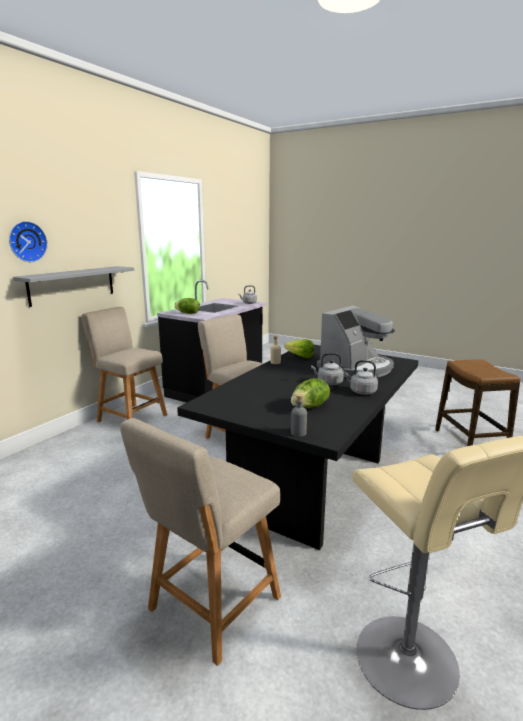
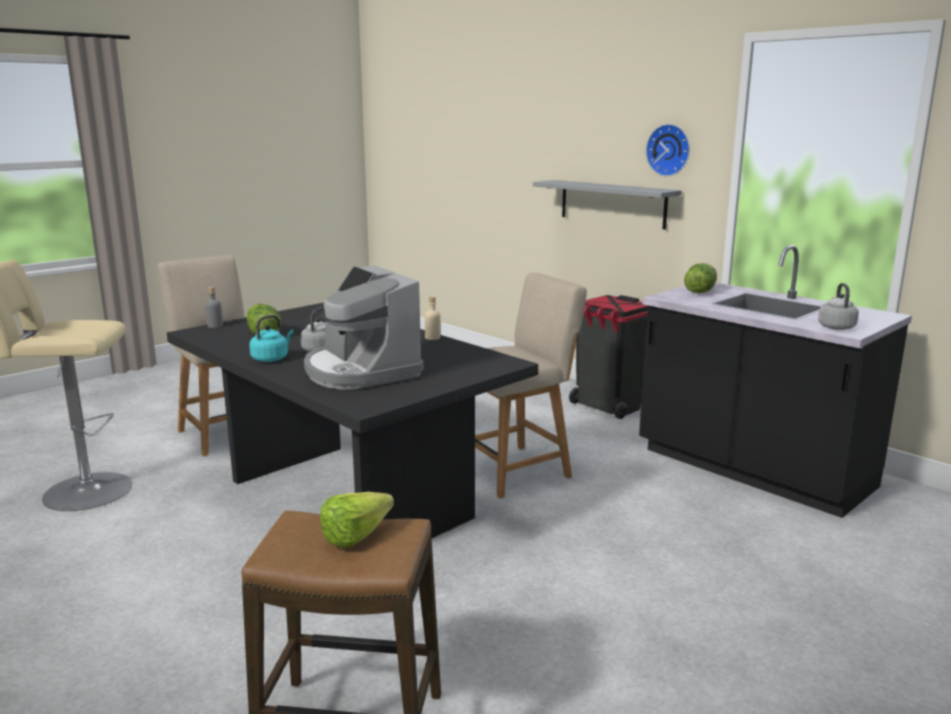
camera: 105 degrees right, 0 degrees up
(26, 241) = (572, 143): wall clock -> wall clock (669, 150)
(130, 417) = (607, 407): beige chair -> black trash can
(298, 356) = (454, 350): lettuce -> lettuce (362, 535)
(361, 392) = (271, 358): grey kettle -> turquoise kettle

